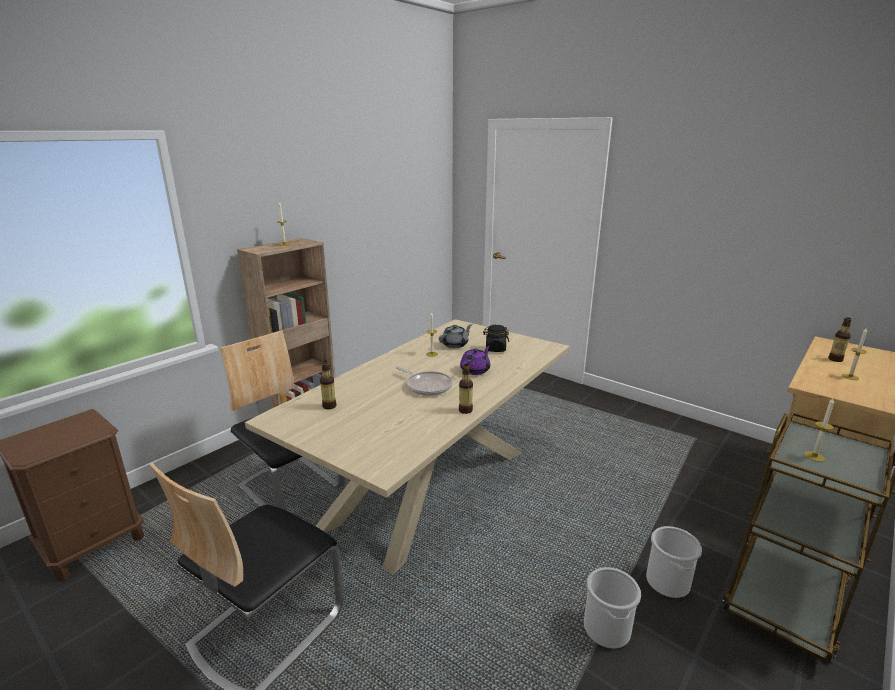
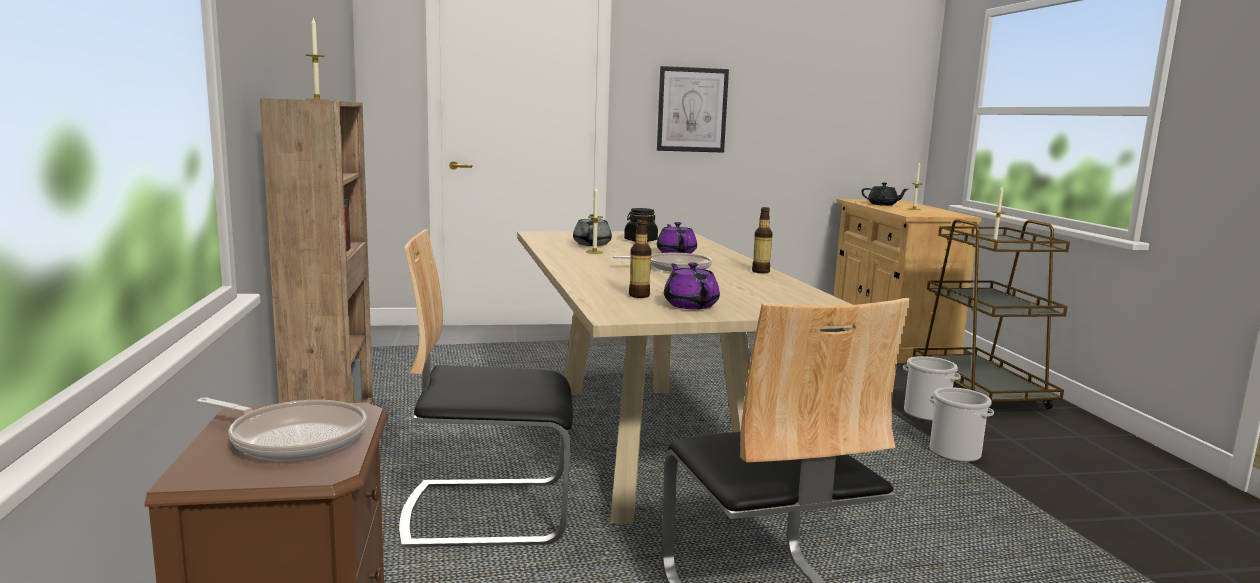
camera: 50 degrees left, 10 degrees down
(59, 436) = (293, 438): none -> frying pan
(325, 426) = (690, 305): none -> purple teapot
(669, 232) = (692, 110): none -> picture
(835, 359) = (883, 205): bottle -> black teapot

